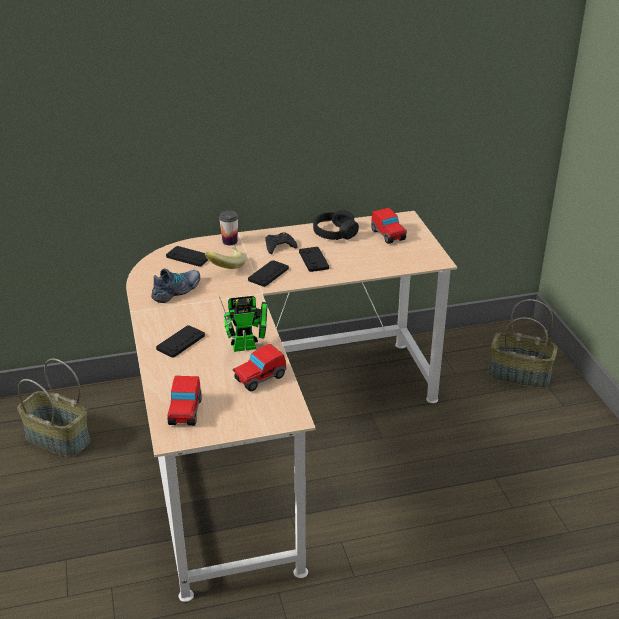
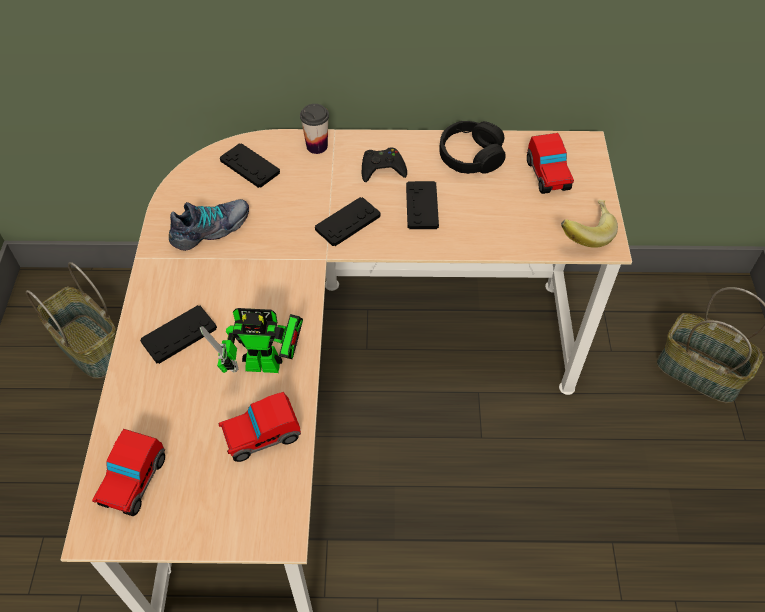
camera: 15 degrees right, 20 degrees up
(225, 266) = (293, 193): banana -> banana (584, 233)

